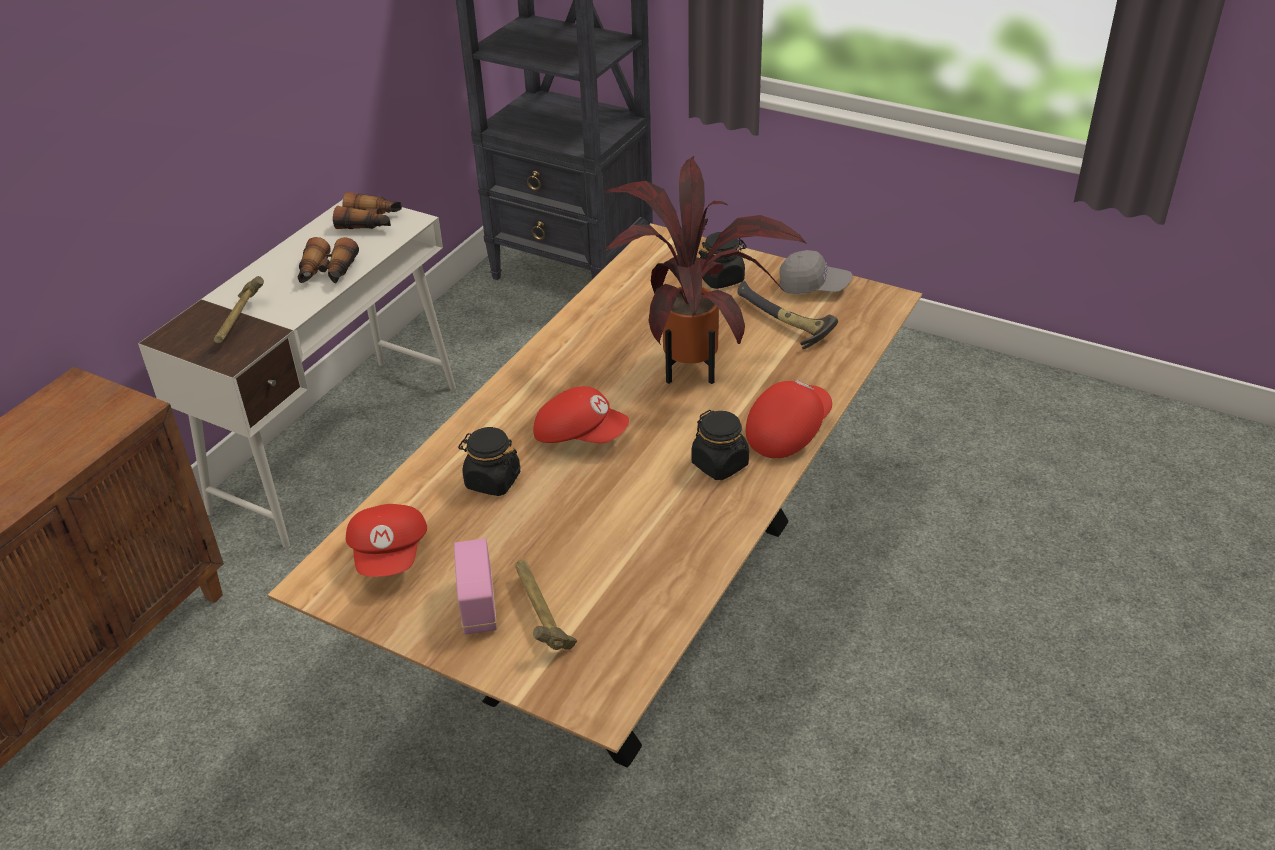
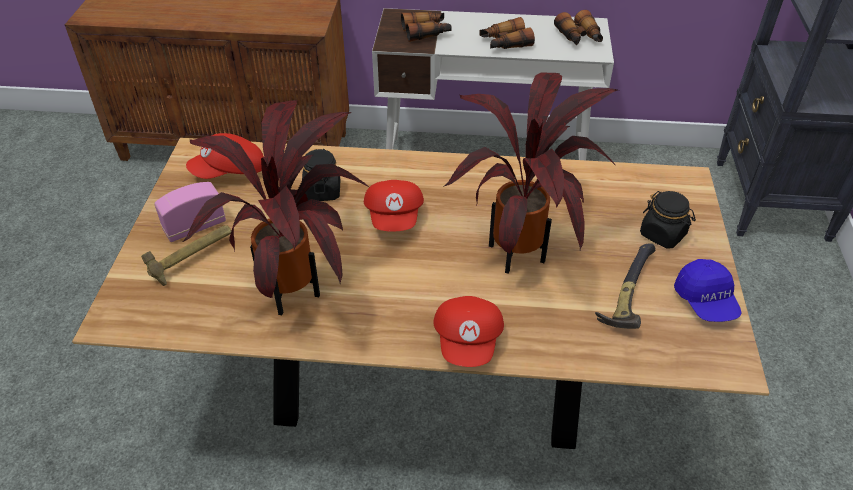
camera: 65 degrees right, 5 degrees up
(239, 323) = (426, 32): hammer -> binoculars
(649, 535) = (297, 291): none -> potted plant
(720, 464) = (401, 308): black jar -> none
(787, 431) = (468, 341): red cap -> red cap turned 75 degrees clockwise
(814, 286) = (705, 301): grey cap -> blue cap

